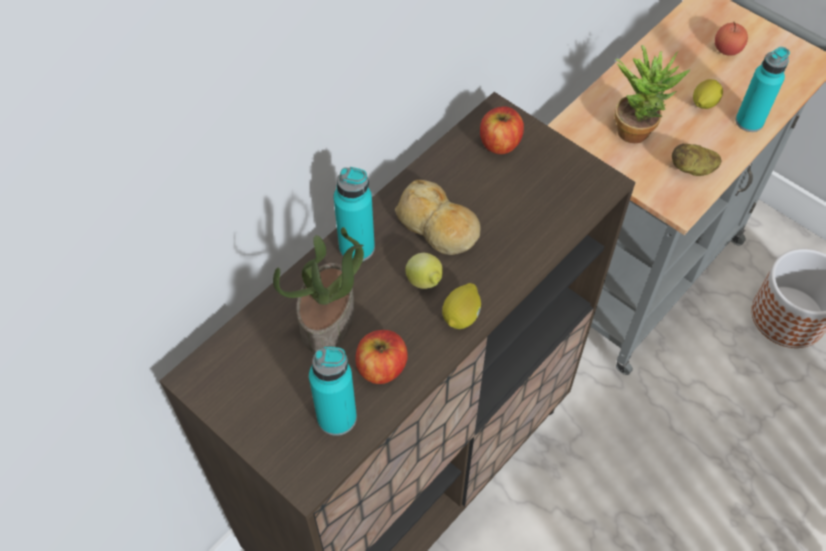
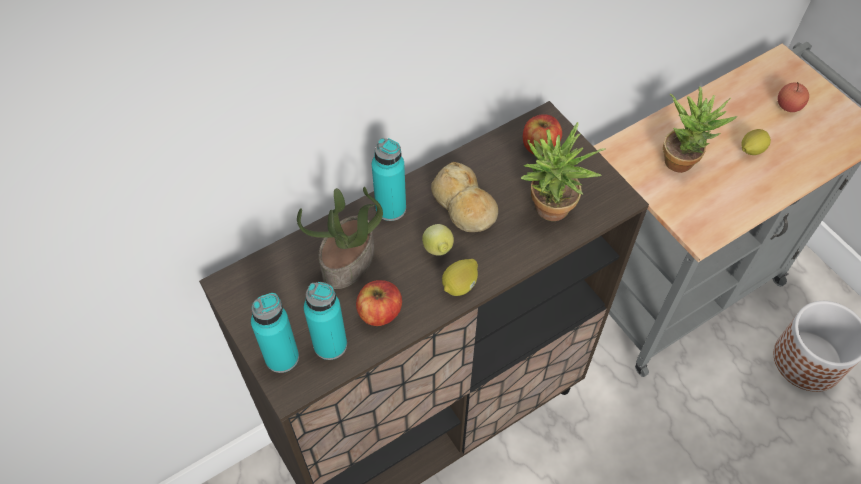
camera: 15 degrees right, 0 degrees up
(532, 214) = (548, 212): none -> potted plant
(692, 169) = (722, 206): potato -> none
(749, 121) = (788, 174): turquoise bottle -> turquoise bottle (282, 357)

